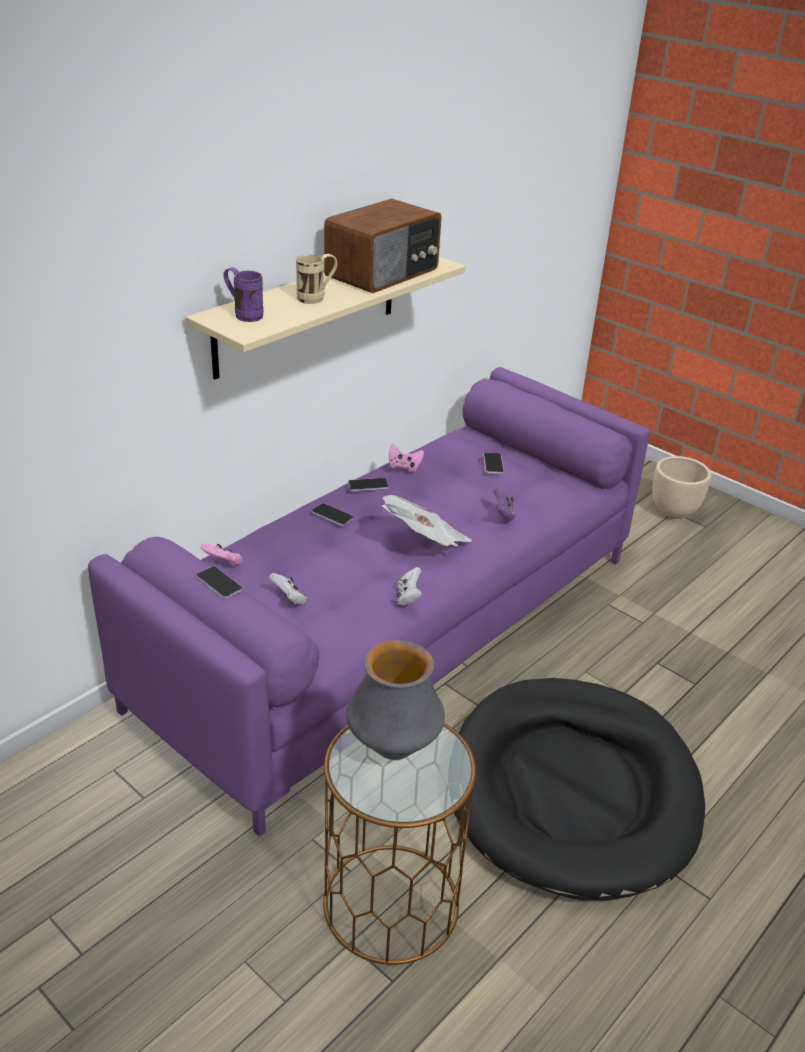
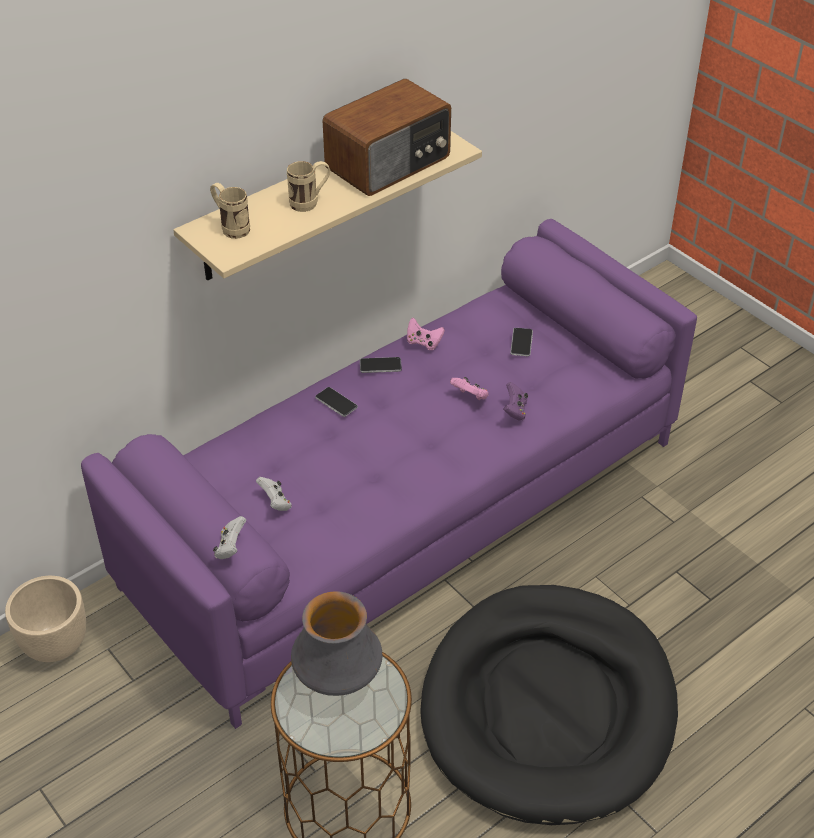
camera: 10 degrees right, 10 degrees up
(219, 583) = (199, 495): phone -> none
(224, 563) = (218, 457): pink game controller -> pink game controller (470, 396)
(244, 314) = (231, 227): purple mug -> beige mug
(408, 597) = (393, 509): white game controller -> white game controller (230, 548)
(425, 542) = (425, 442): newspaper -> none
(673, 511) = (749, 380): beige planter -> beige planter (56, 645)

